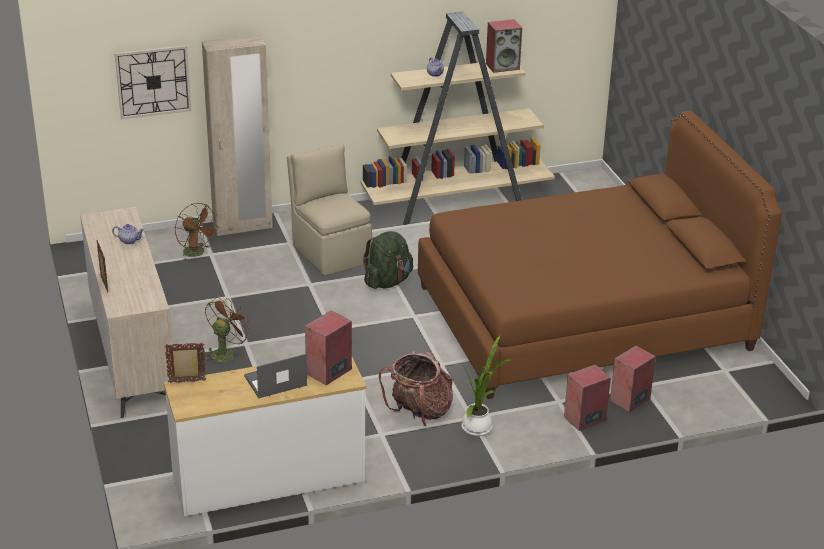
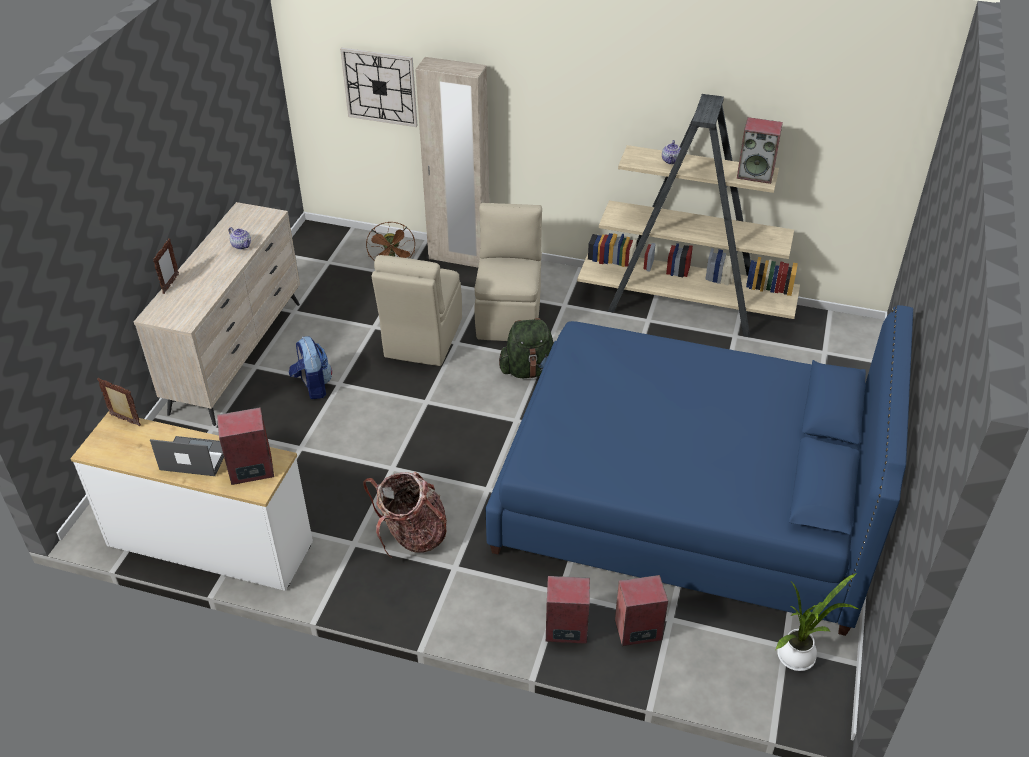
camera: 35 degrees right, 10 degrees up
(225, 353) = (313, 386): brown fan -> backpack
(279, 291) = (422, 339): none -> beige chair
(478, 426) = (451, 582): potted plant -> potted plant (799, 656)
(583, 317) = (685, 499): brown bed -> blue bed

